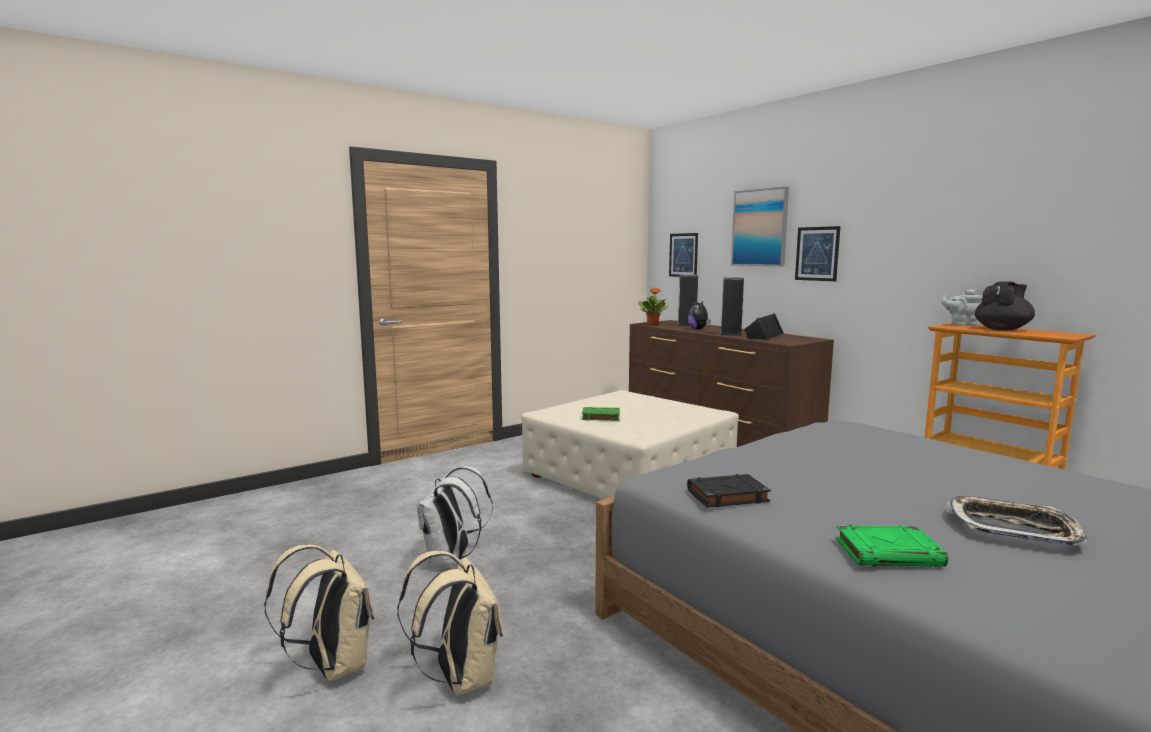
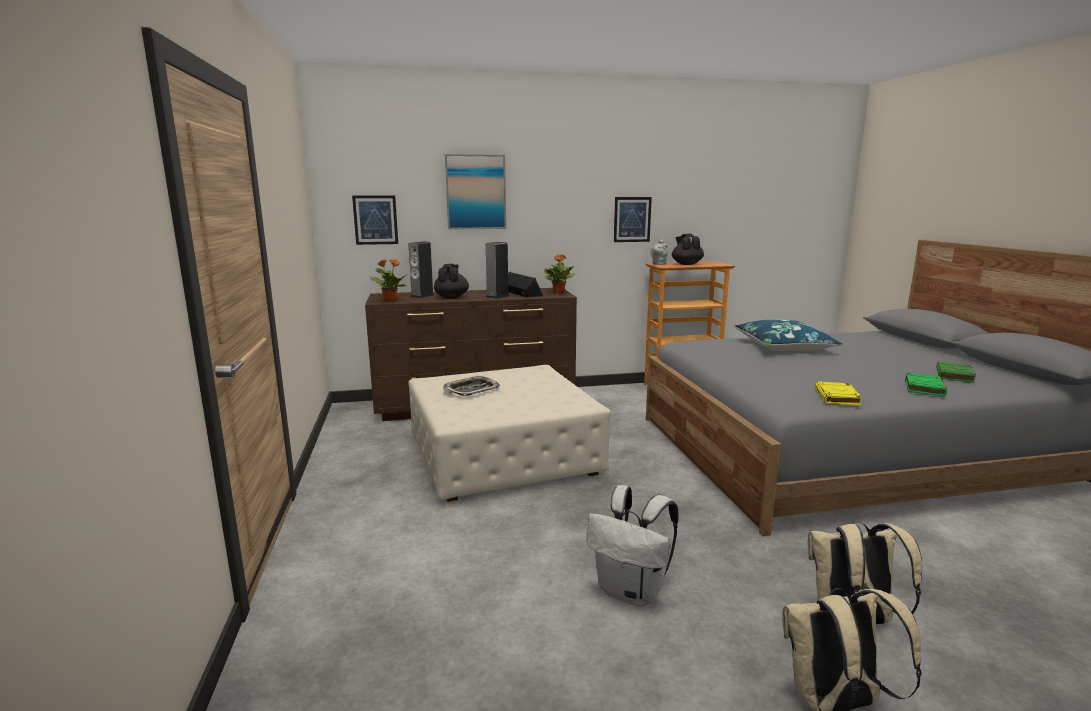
camera: 65 degrees left, 5 degrees up
(600, 417) = (505, 404): green book -> green book (954, 375)
(698, 329) = (451, 297): plush toy -> black teapot
(726, 496) = (837, 397): black book -> yellow book
(797, 341) = (559, 292): none -> potted plant
(817, 253) = (537, 216): picture -> picture (632, 219)
(946, 462) = (784, 346): none -> blue pillow
(1013, 528) = (885, 362): tray -> tray (471, 390)

